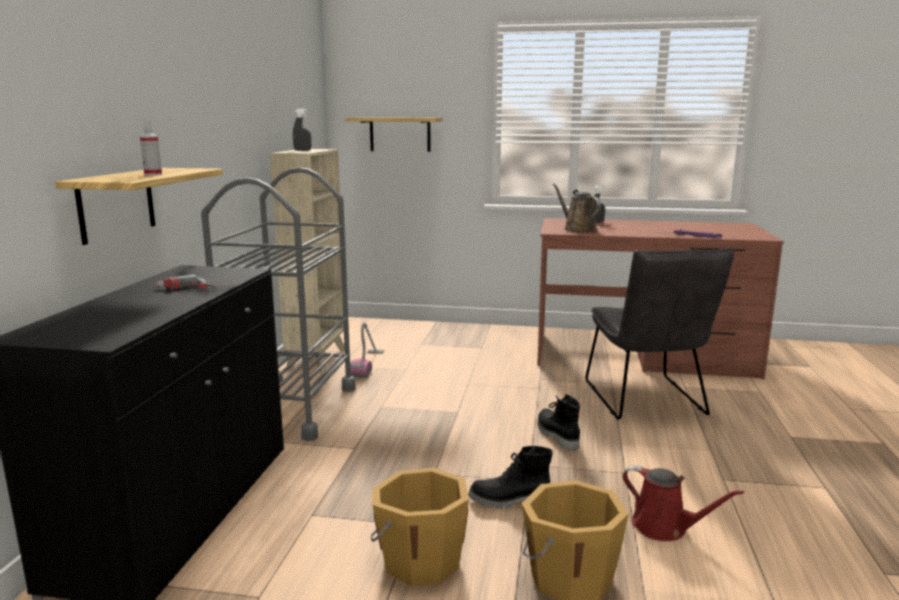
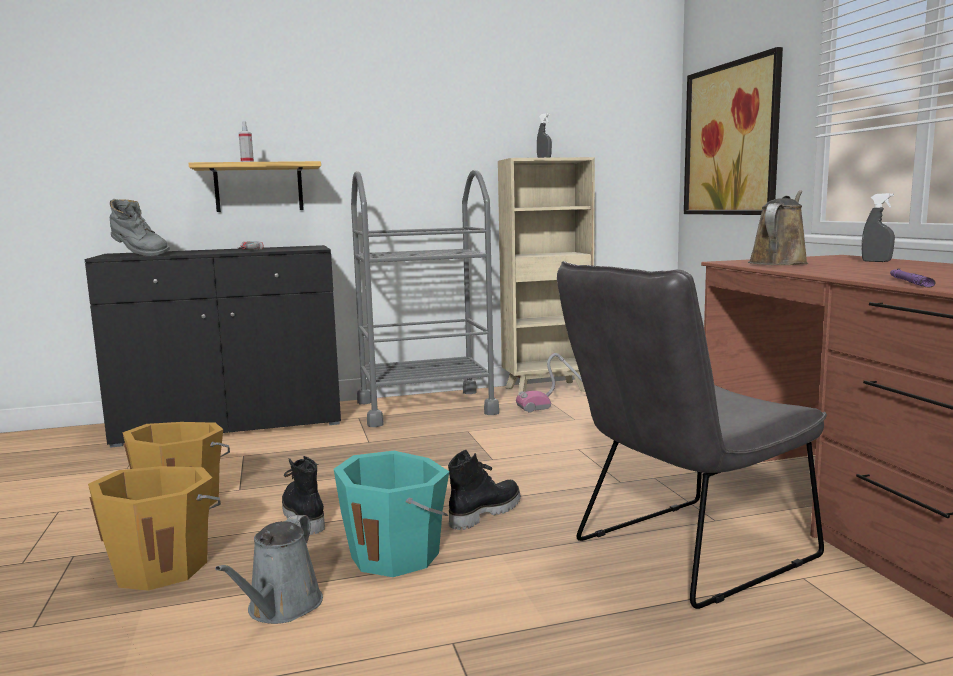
camera: 65 degrees right, 5 degrees down
(120, 327) = (139, 255): none -> grey boot
(400, 134) = (731, 140): shelf -> picture
(604, 475) = (396, 554): none -> turquoise bucket
(664, 527) = (281, 608): red watering can -> grey watering can

